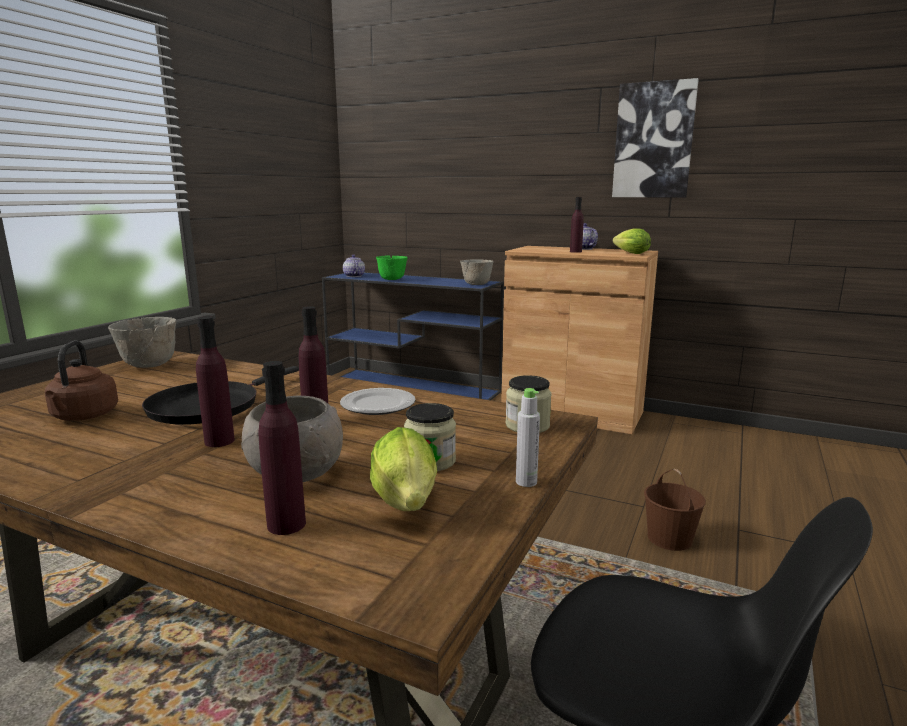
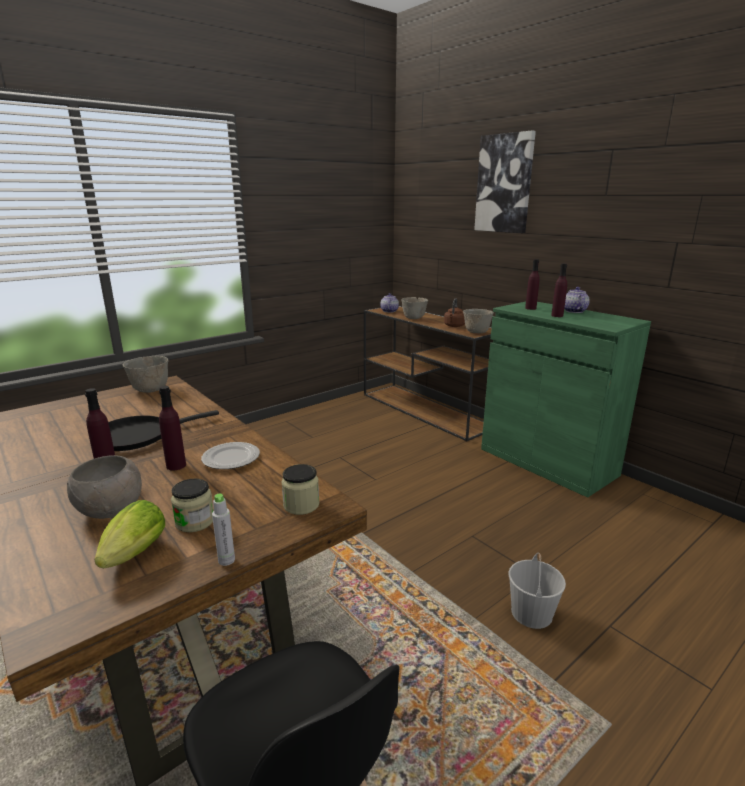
camera: 25 degrees right, 5 degrees up
(83, 416) = (69, 430): brown kettle -> brown kettle (454, 326)
(286, 524) = (57, 550): purple bottle -> purple bottle (530, 308)
(392, 279) = (414, 318): green bowl -> grey bowl
(414, 387) = (427, 410): blue console table -> brown console table
(572, 412) = (547, 462): brown cabinet -> green cabinet
(629, 253) = (608, 323): lettuce -> none
(653, 141) = (659, 207): picture -> picture (504, 184)
(670, 538) = (532, 613): brown bucket -> white bucket

